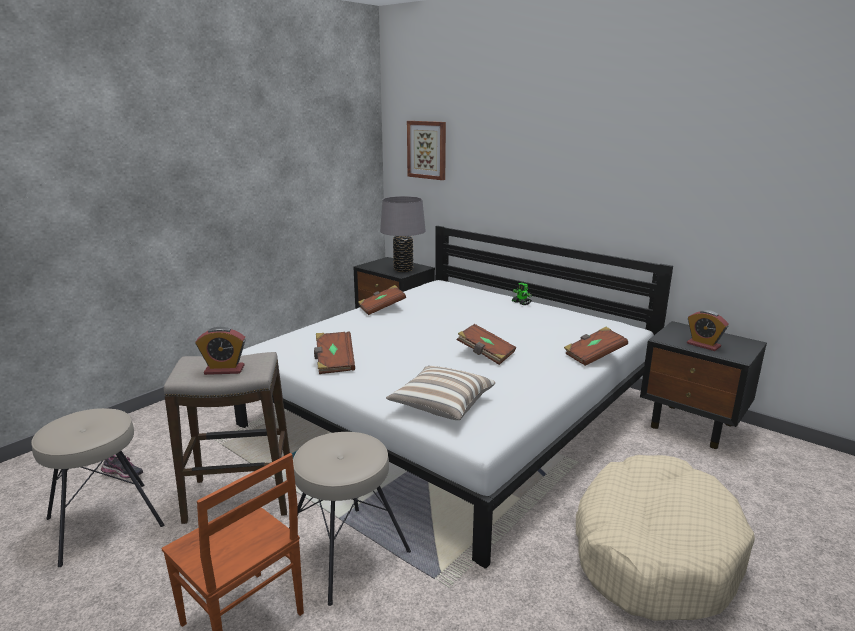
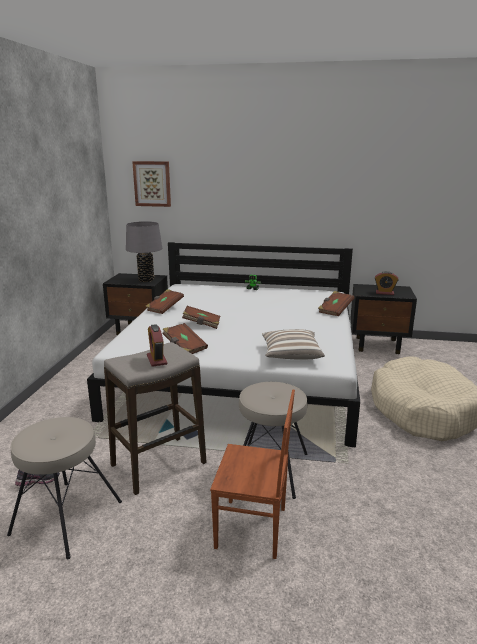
camera: 30 degrees left, 0 degrees up
(224, 370) = (157, 360): alarm clock -> alarm clock turned 105 degrees clockwise
(485, 354) = (275, 321): brown book -> brown book (201, 324)

